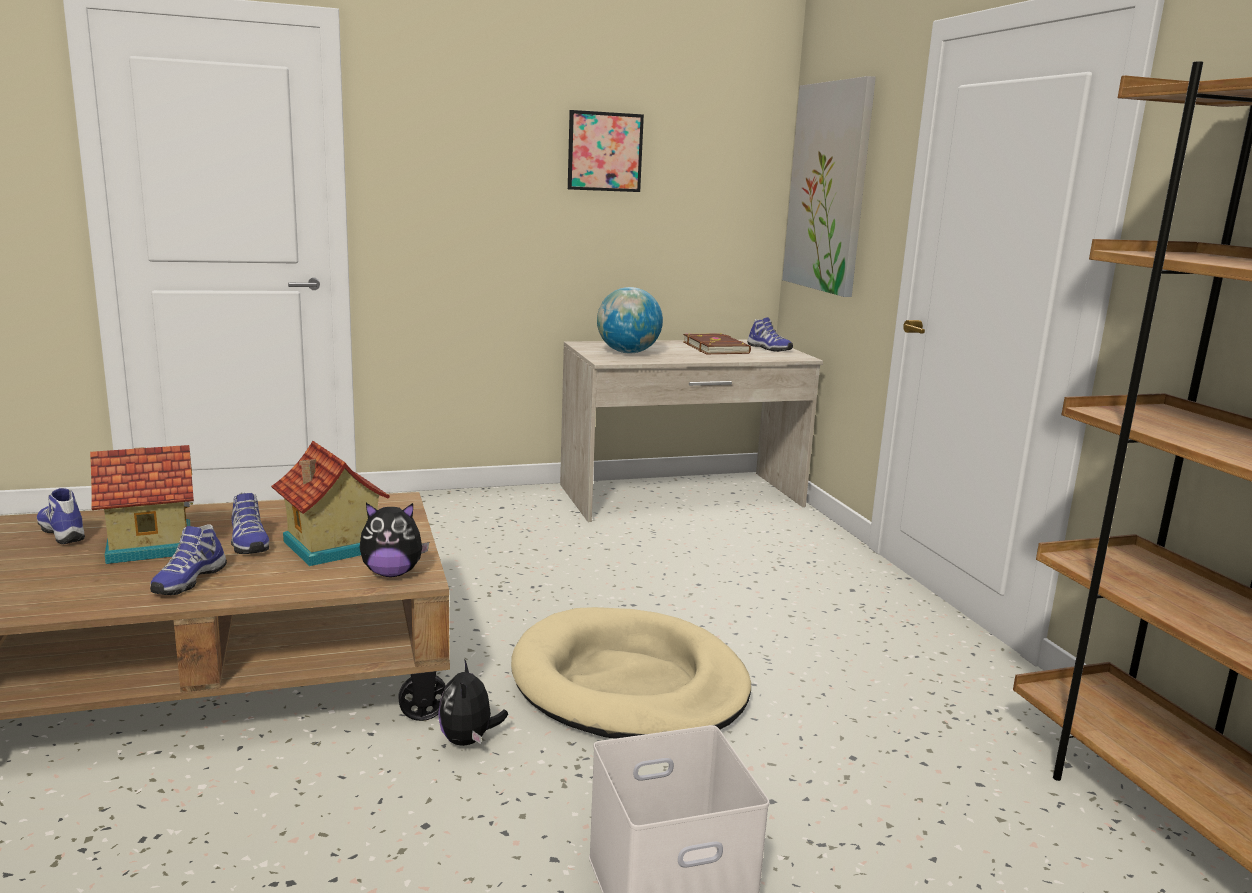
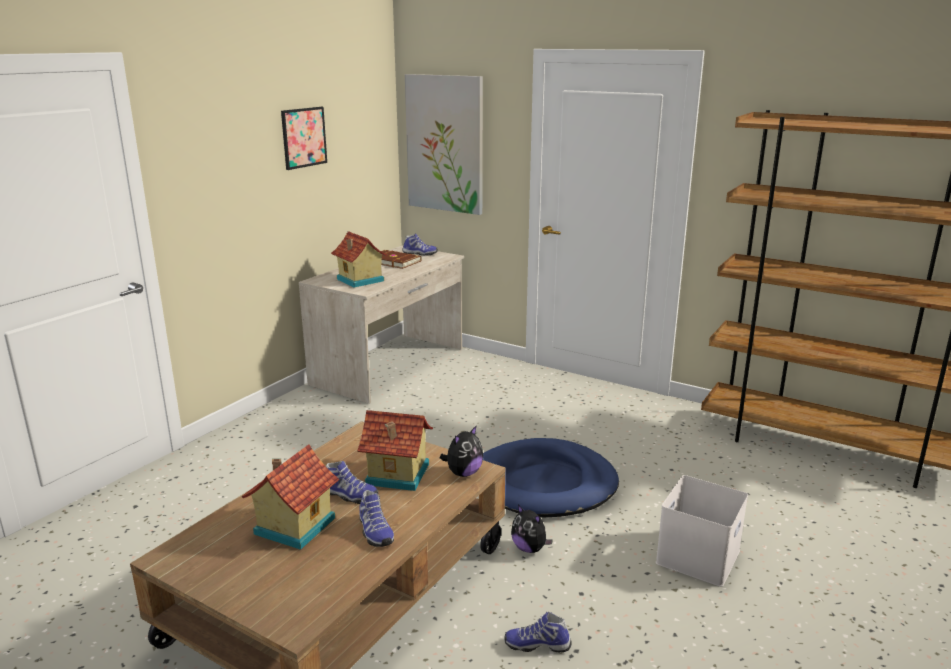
camera: 40 degrees left, 5 degrees up
(64, 532) = (216, 548): shoe -> shoe (537, 644)
(628, 352) = (359, 280): globe -> toy house
(629, 684) = (545, 483): beige dog bed -> blue dog bed

